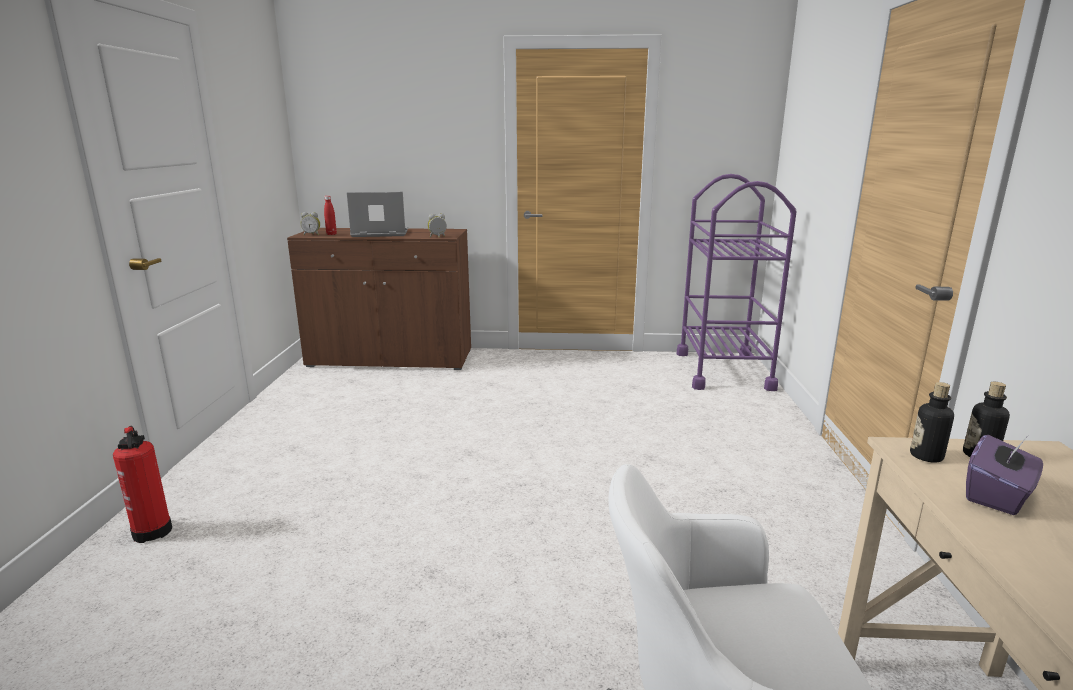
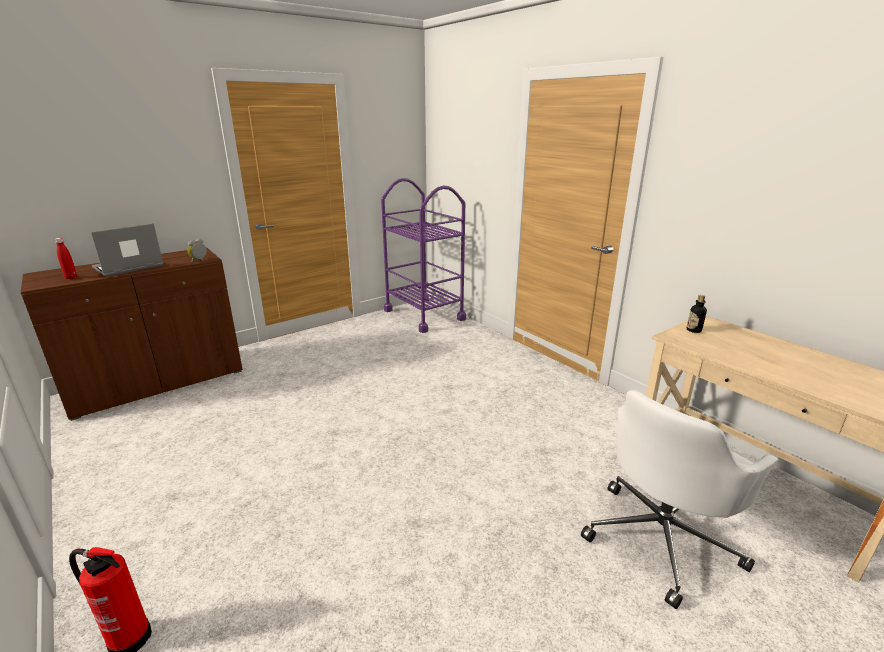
camera: 40 degrees left, 5 degrees up
(312, 234) = (47, 283): alarm clock -> none
(926, 456) = (682, 337): bottle -> none
(997, 495) = (723, 346): purple tissue box -> none

